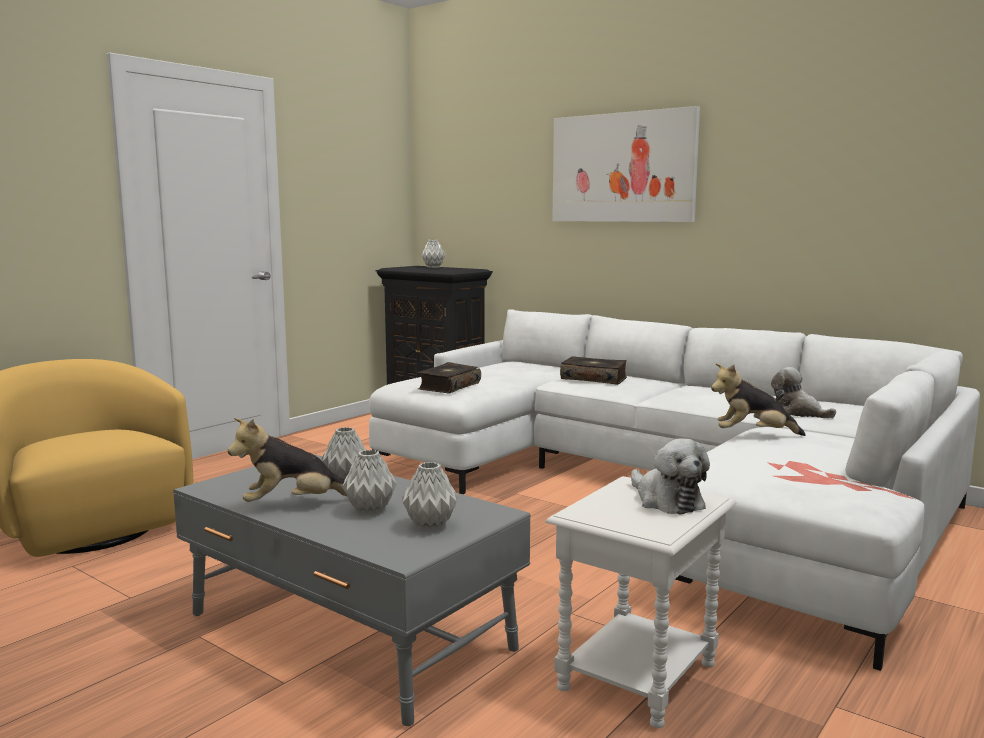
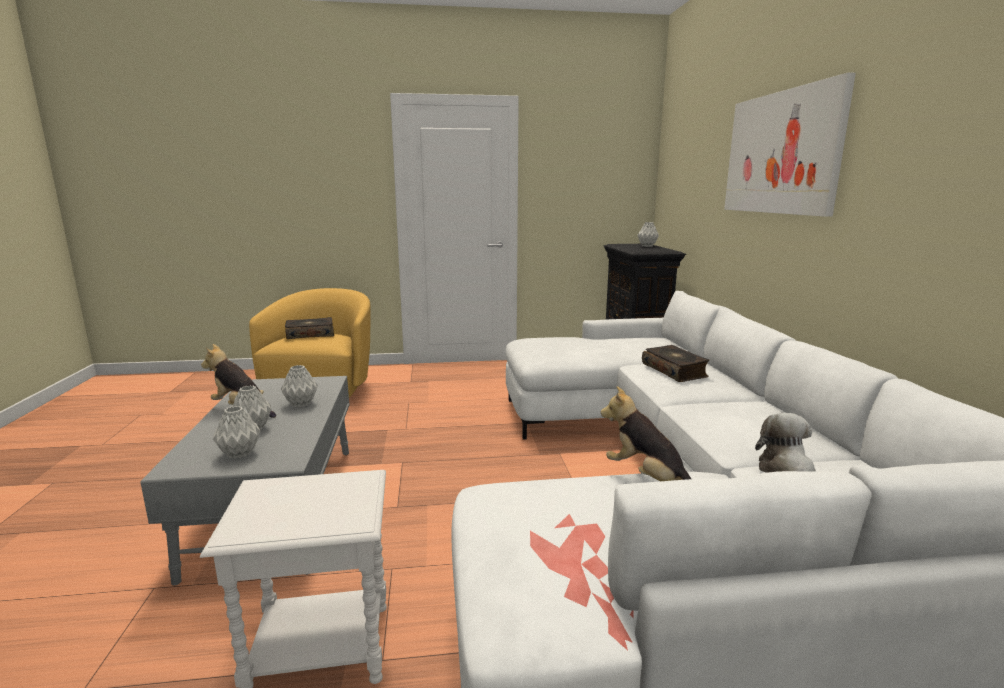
camera: 45 degrees right, 5 degrees up
(448, 386) = (549, 350): book -> book (310, 334)
(666, 501) = (328, 507): plush toy -> none

